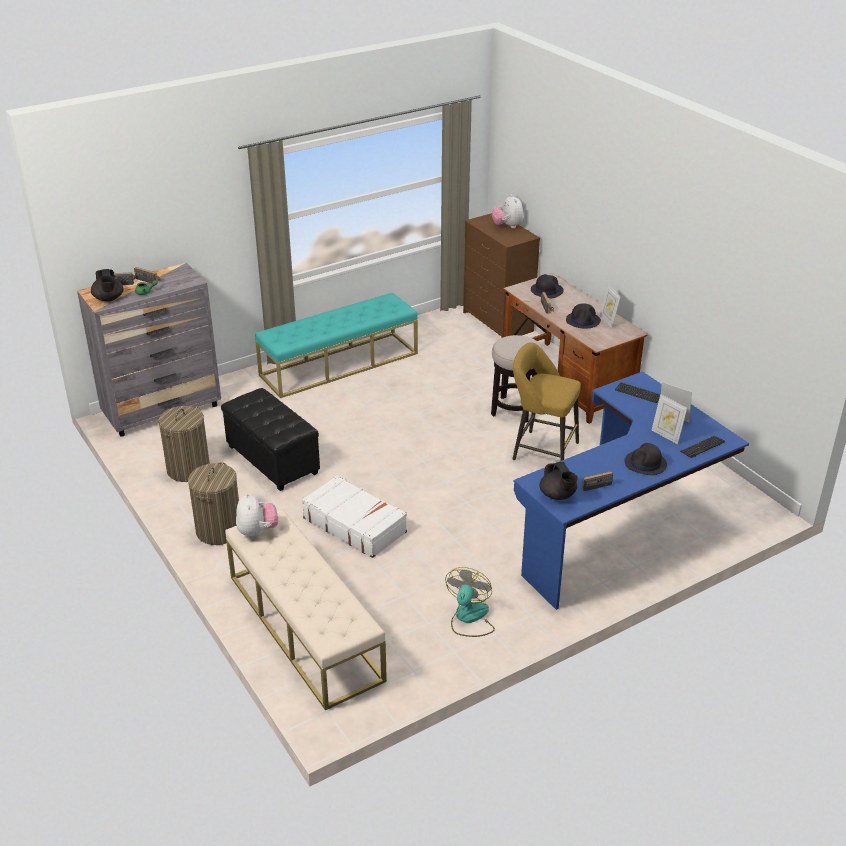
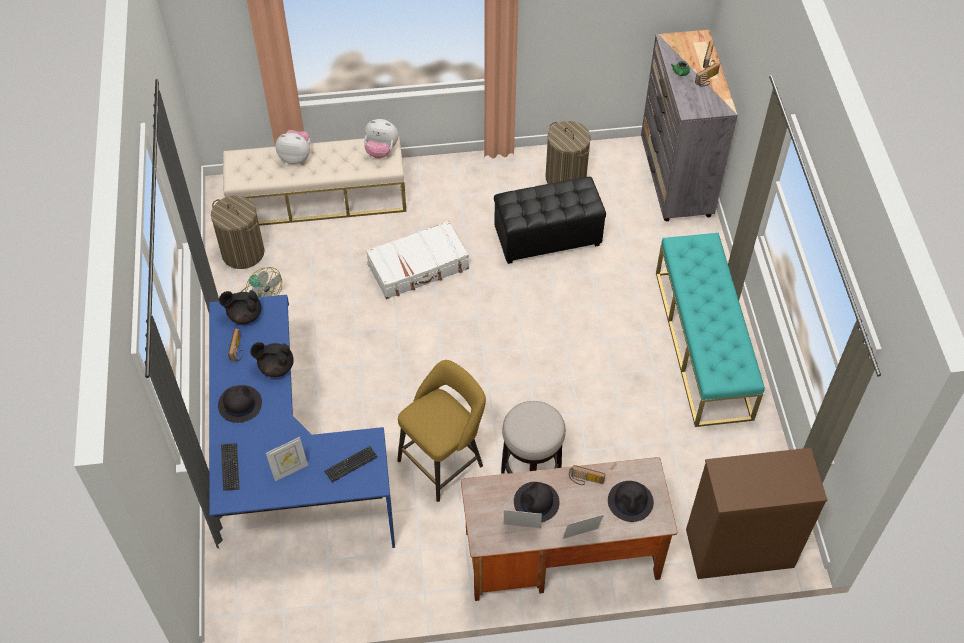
camera: 115 degrees right, 20 degrees up
(109, 299) = (679, 47): black teapot -> black teapot (275, 367)
(219, 530) = (466, 178): laundry basket -> laundry basket (243, 252)
(507, 226) = (770, 489): plush toy -> plush toy (296, 156)
(666, 435) = (267, 447): picture frame -> picture frame (581, 537)

